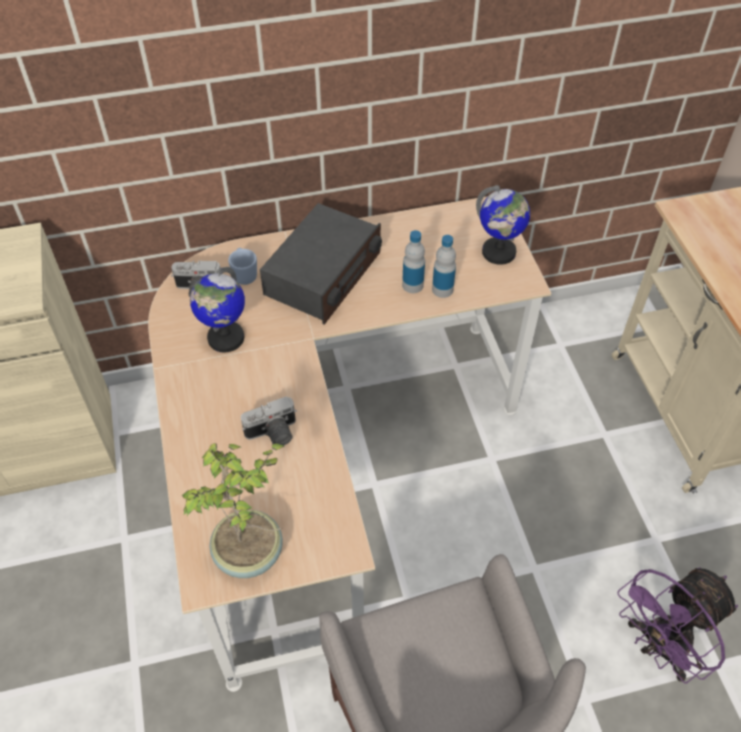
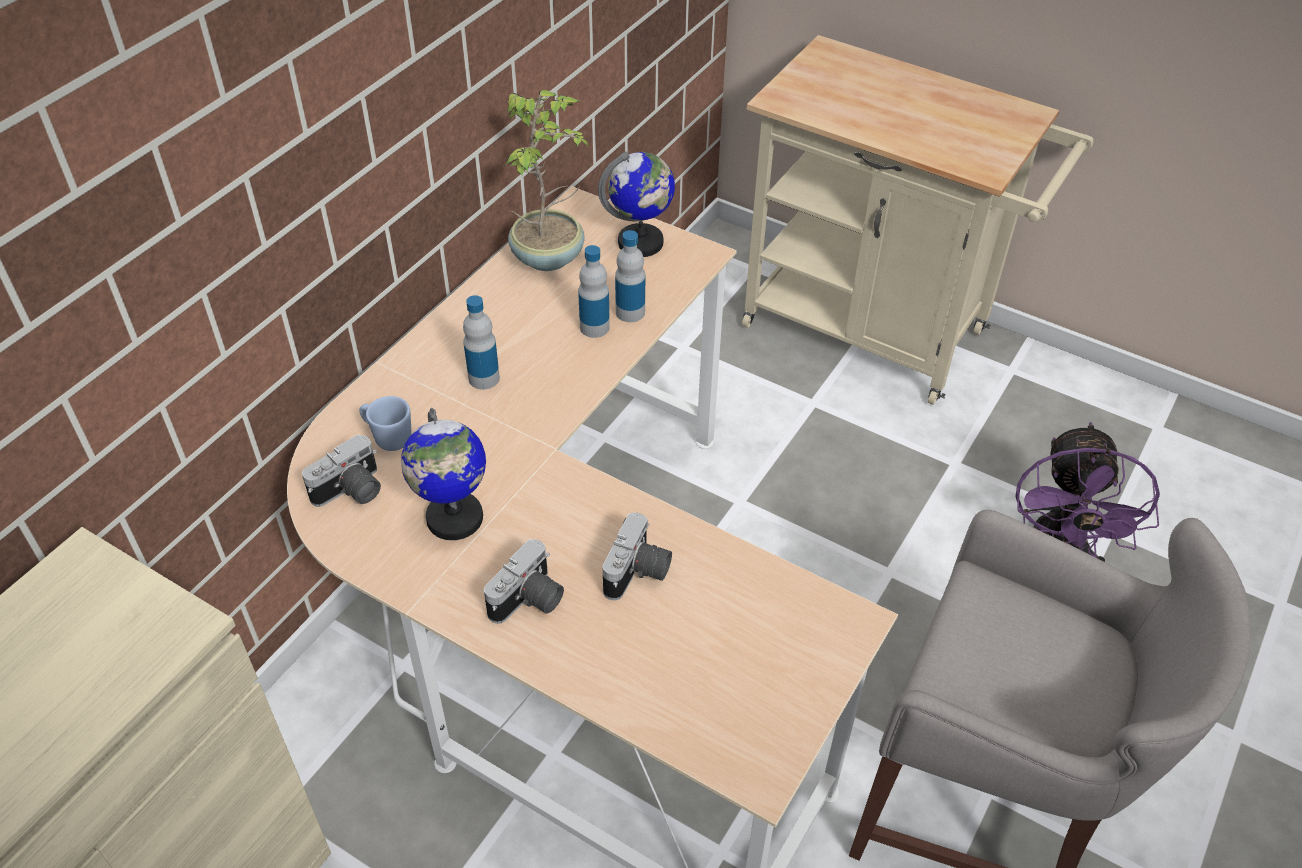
camera: 45 degrees left, 5 degrees down
(208, 406) = (529, 601): none -> camera
(250, 554) = (769, 706): potted plant -> potted plant (549, 257)
(323, 275) = (484, 378): radio -> bottle

